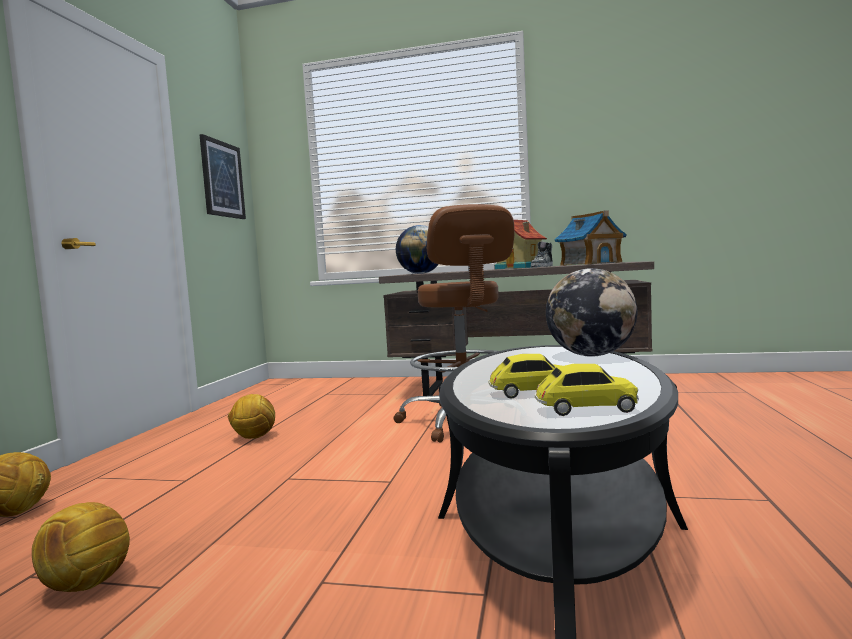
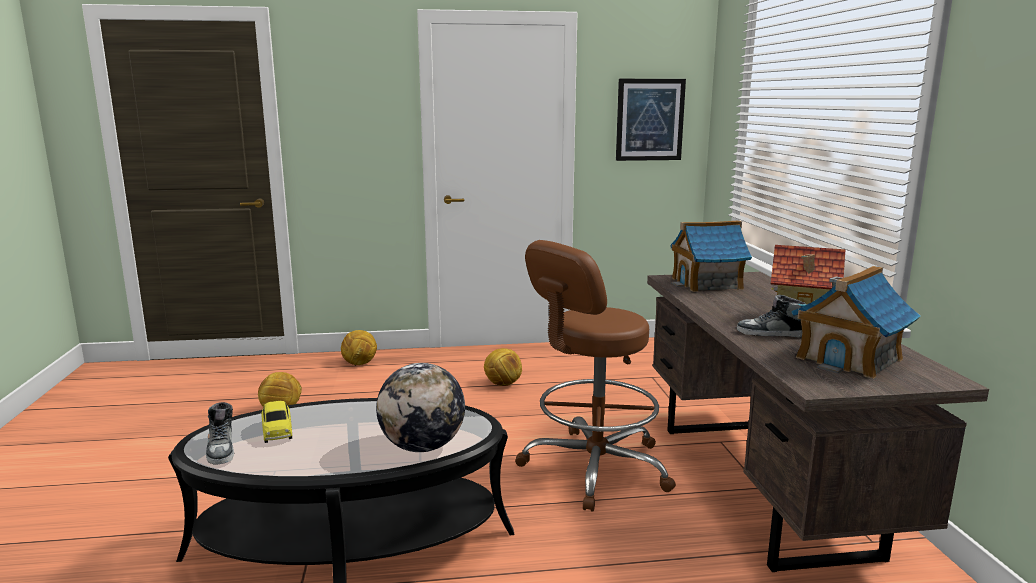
camera: 70 degrees right, 10 degrees up
(421, 273) = (707, 283): globe -> toy house
(585, 409) = (222, 449): toy car -> shoe

